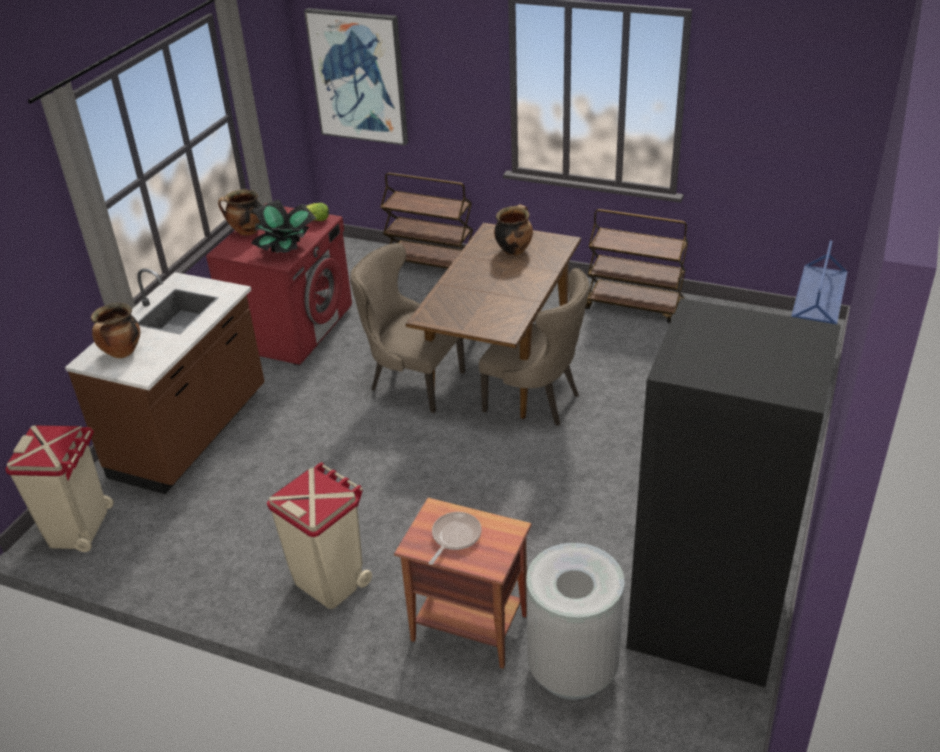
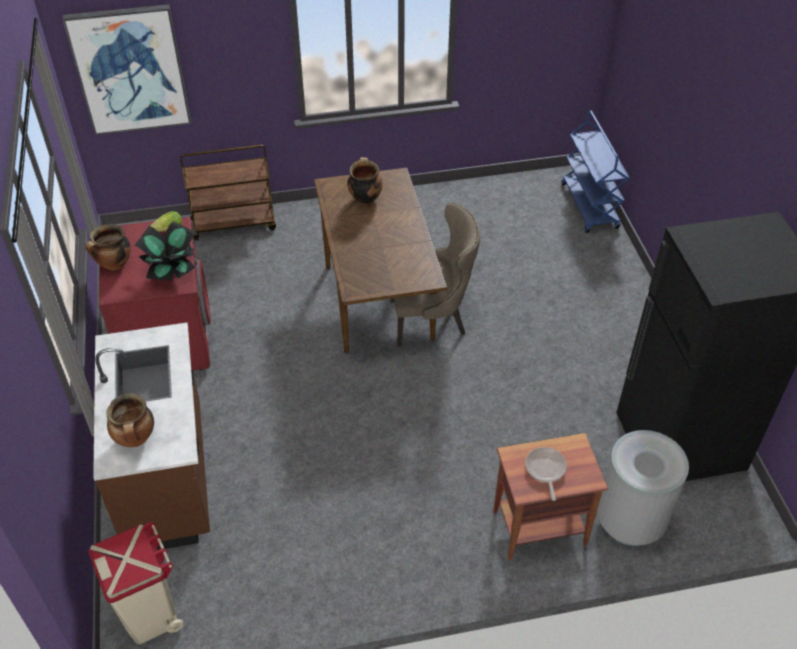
camera: 35 degrees left, 10 degrees up
(330, 581) = (408, 545): beige trash can -> none
(412, 382) = (319, 344): beige chair -> none
(634, 306) = (435, 205): brown cart -> none

